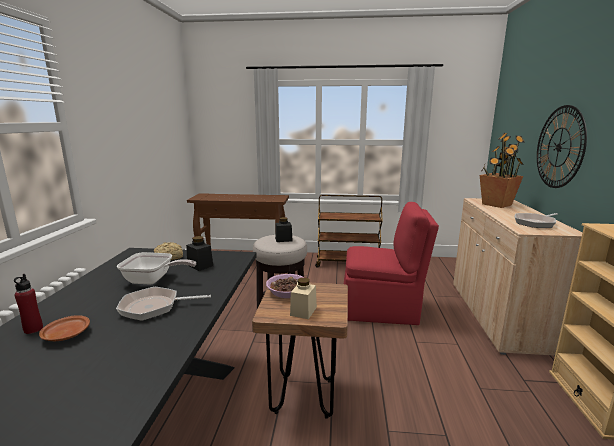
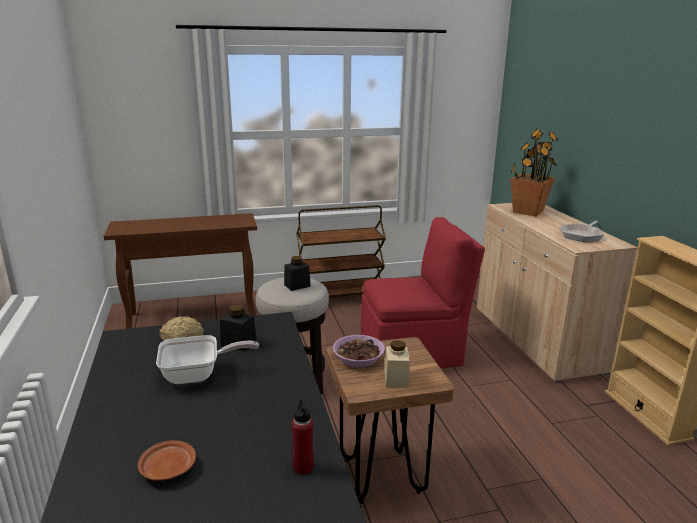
camera: 20 degrees left, 5 degrees up
(33, 329) = (111, 472): red bottle -> red bottle (303, 467)
(154, 307) = (240, 410): frying pan -> none
(559, 147) = (595, 147): wall clock -> none

